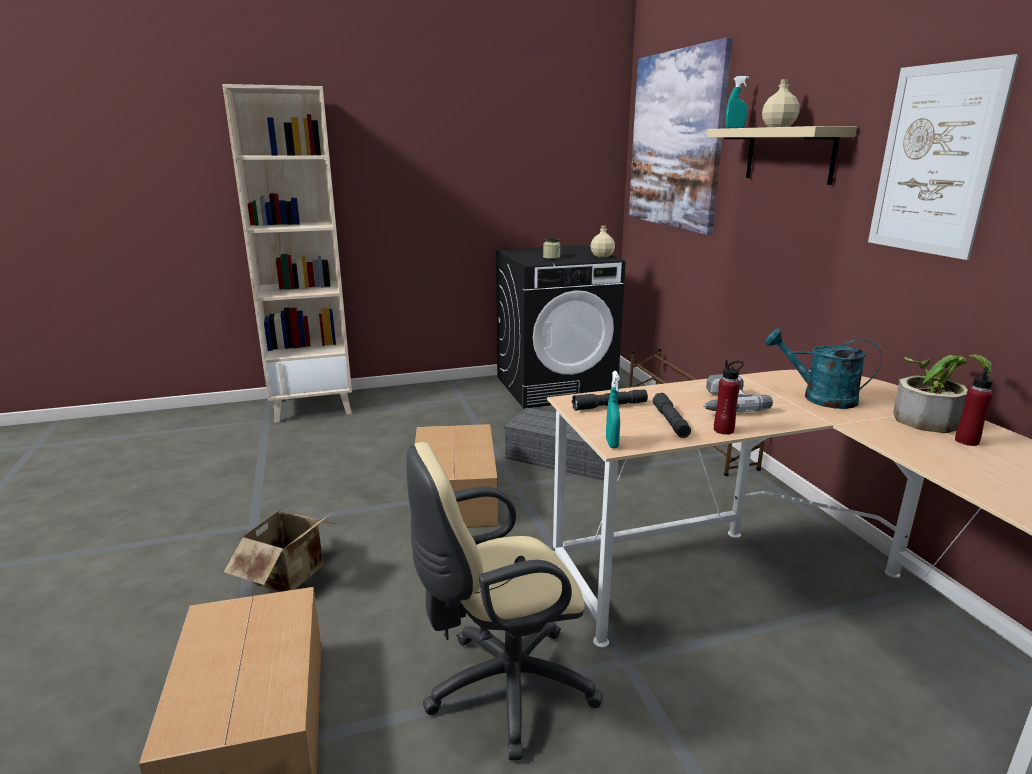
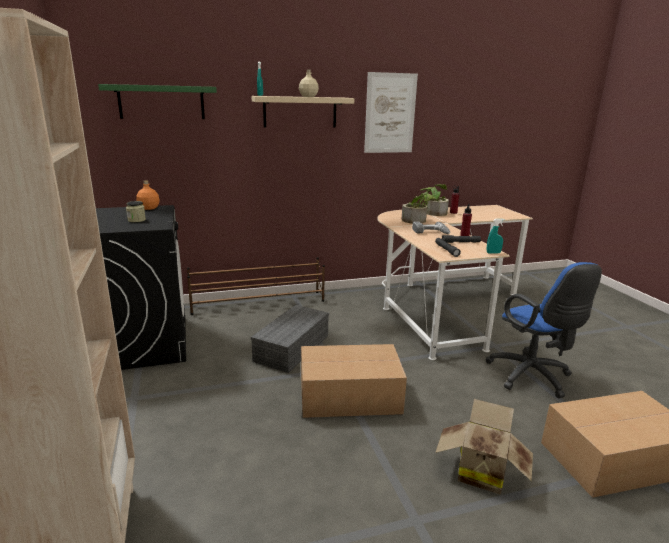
camera: 90 degrees left, 0 degrees up
(501, 689) = (532, 377): beige office chair -> blue office chair
(602, 256) = (148, 208): beige bottle -> orange bottle
(675, 140) = (161, 102): picture -> green shelf
(819, 398) = (417, 220): turquoise watering can -> potted plant

